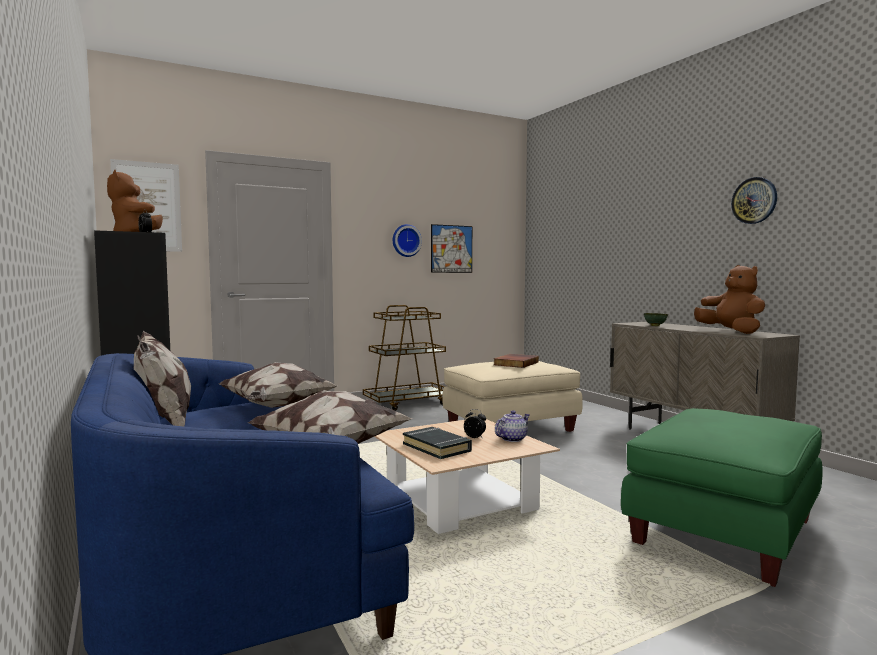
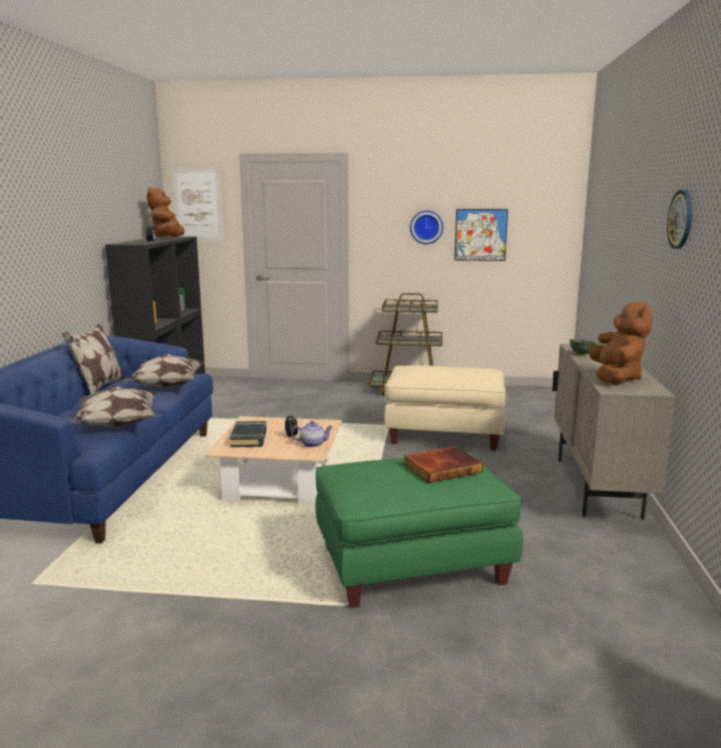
camera: 35 degrees right, 10 degrees up
(515, 363) = (450, 372): book -> book (442, 467)

